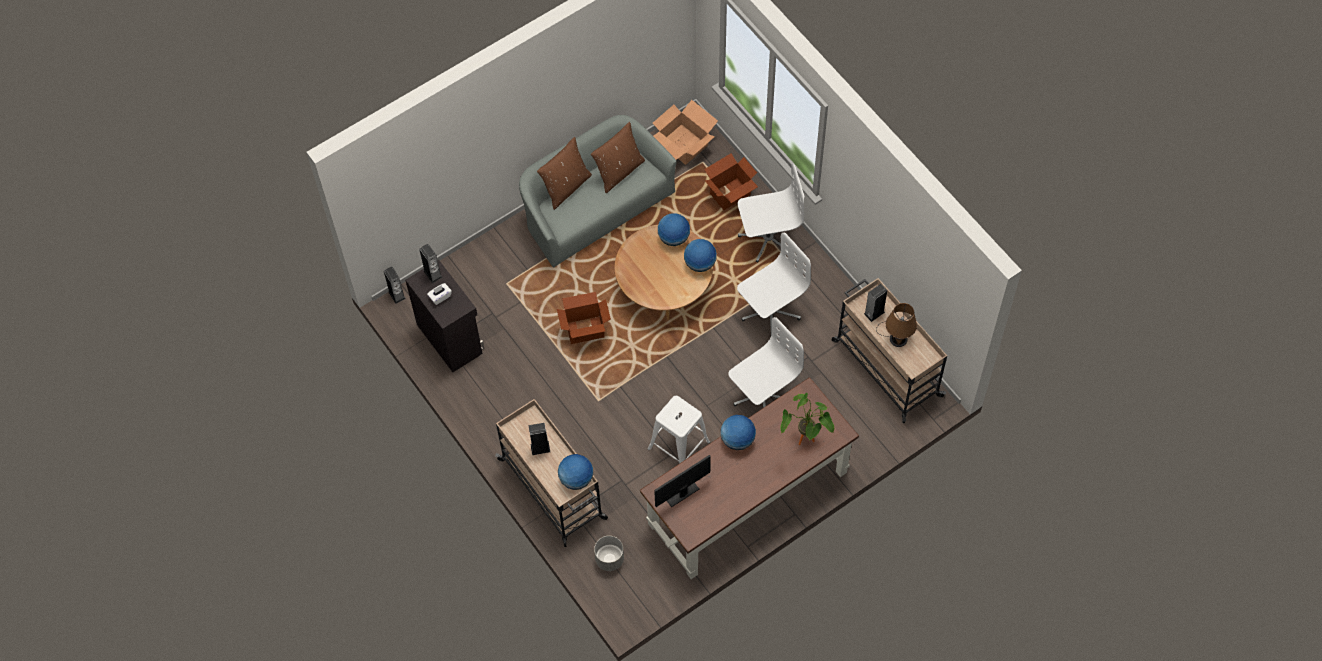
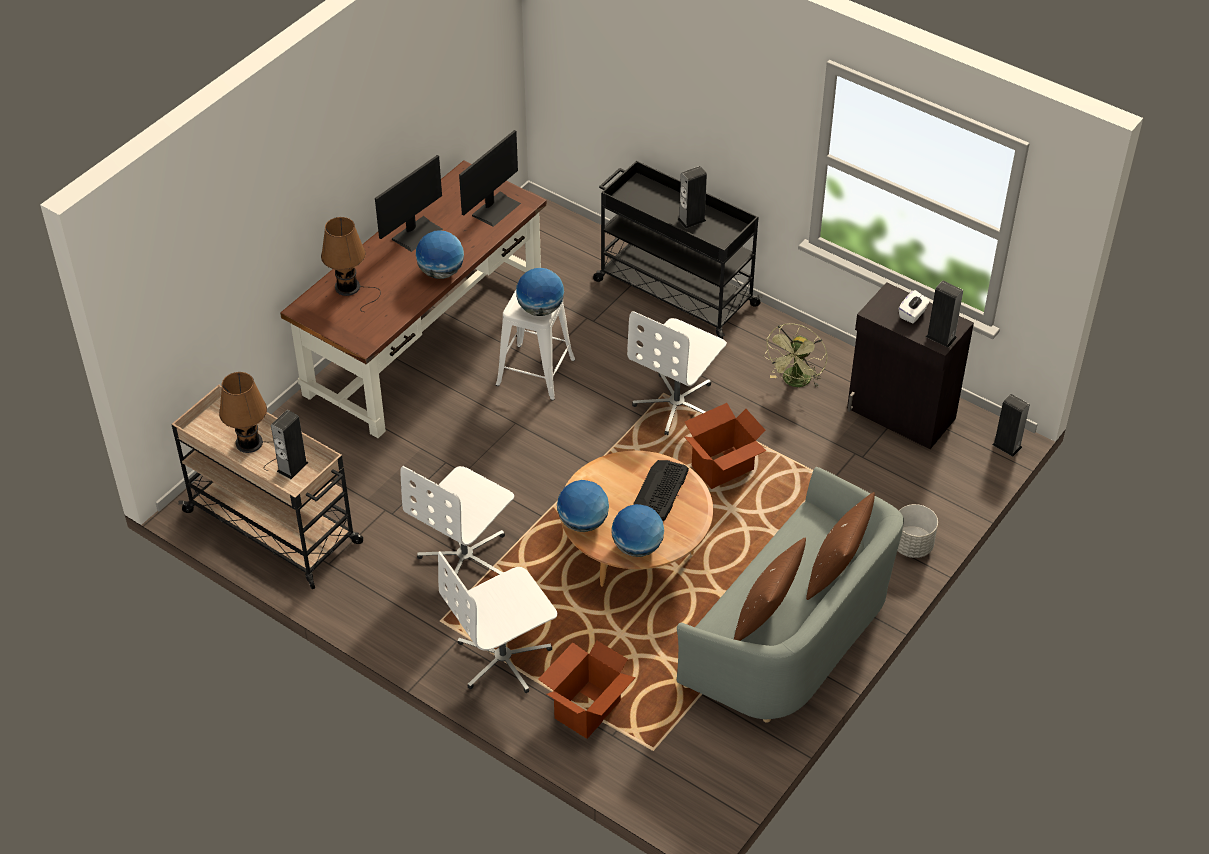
camera: 160 degrees right, 15 degrees down
(506, 384) = (795, 382): none -> green fan
(553, 490) = (674, 292): beige cart -> black cart
(576, 479) = (631, 202): globe -> globe (540, 309)
(609, 559) = (573, 247): grey planter -> grey planter (912, 546)
(644, 272) = (660, 491): none -> keyboard
(683, 144) = (697, 770): cardboard box -> none
(744, 483) = (416, 233): none -> monitor
(762, 395) = (443, 452): white office chair -> white office chair (677, 404)
(805, 443) = (350, 288): potted plant -> brown table lamp

